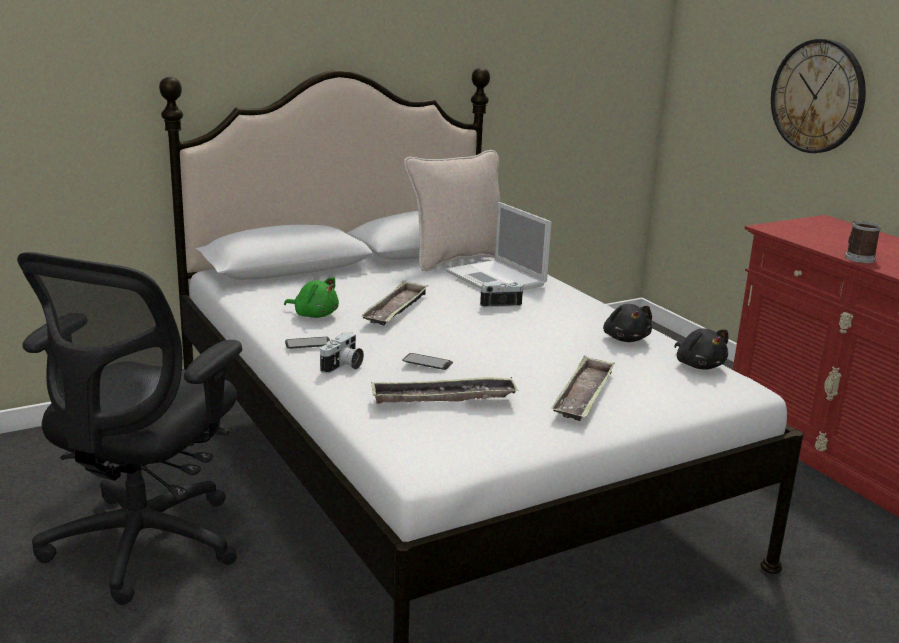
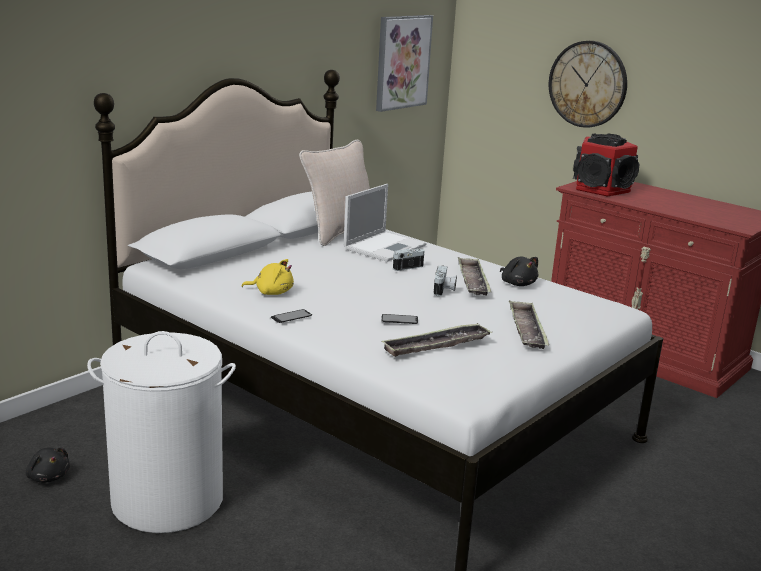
camera: 20 degrees left, 0 degrees up
(148, 535) = (167, 501): black office chair -> white laundry basket
(314, 315) = (271, 292): green plush toy -> yellow plush toy
(343, 366) = (337, 331): camera -> camera (444, 290)
(396, 309) = (333, 280): tray -> tray (473, 281)
(497, 279) = (385, 246): laptop -> laptop turned 90 degrees counterclockwise
(592, 64) = (402, 62): none -> picture
(699, 365) = (581, 297): black plush toy -> black plush toy (48, 476)
(808, 232) = (601, 189): none -> speaker
(857, 257) = (649, 205): mug -> none

